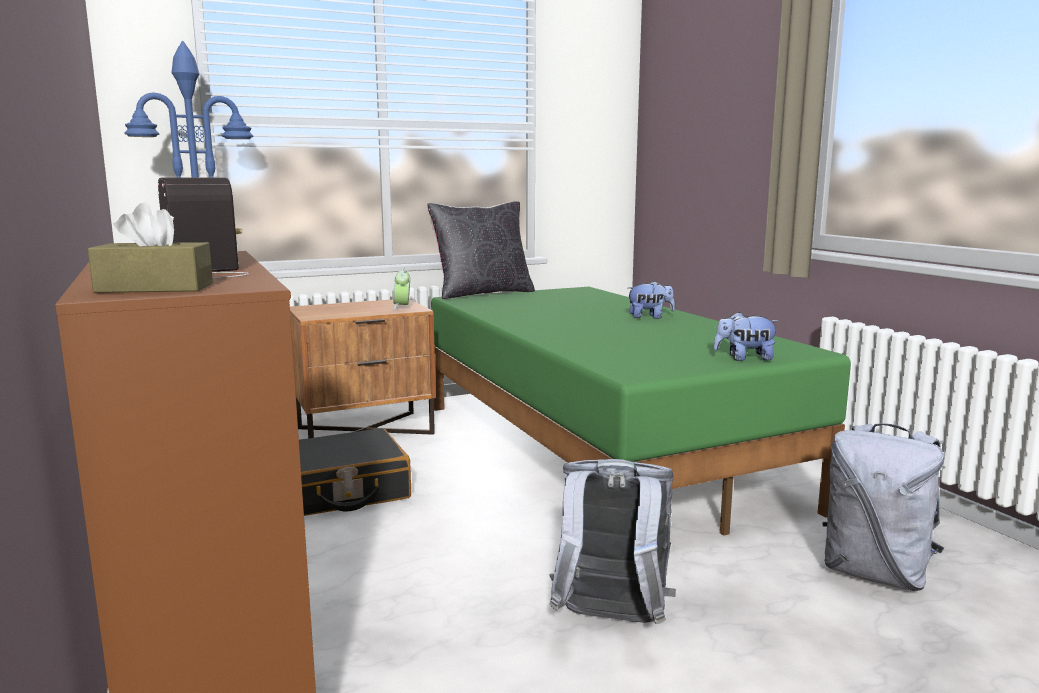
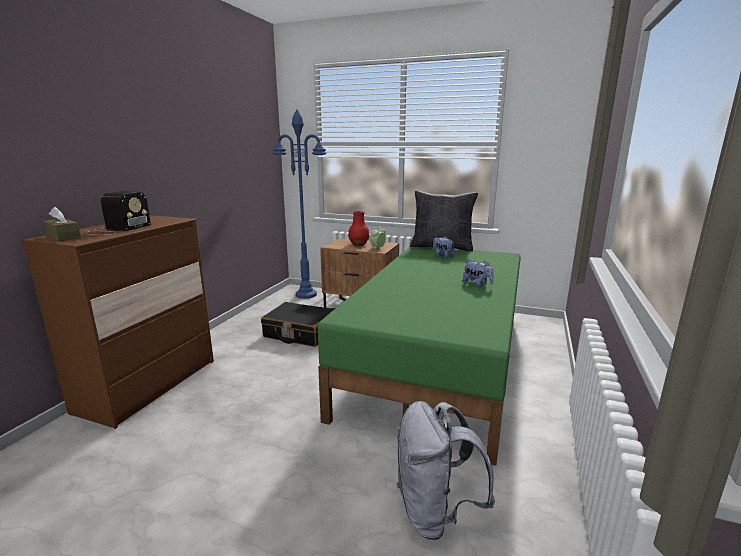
camera: 45 degrees right, 5 degrees up
(354, 308) = (359, 244): none -> red vase
(610, 622) = (268, 443): grey backpack -> none
(744, 358) = (429, 329): plush toy -> plush toy (442, 256)

